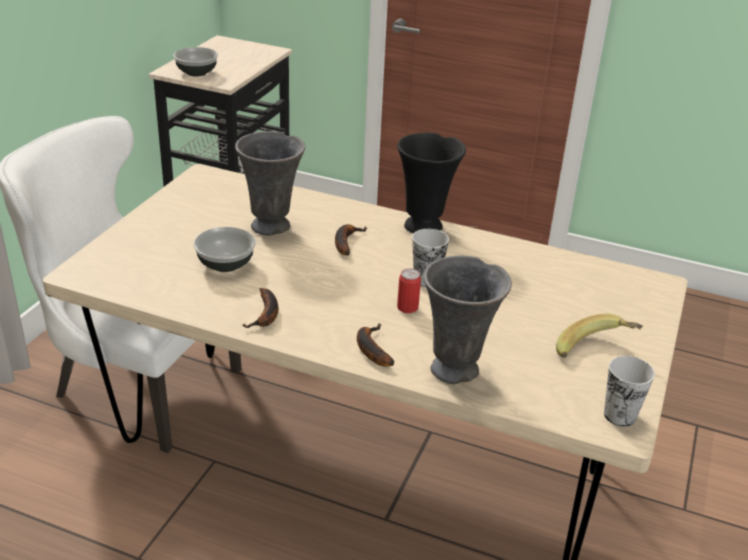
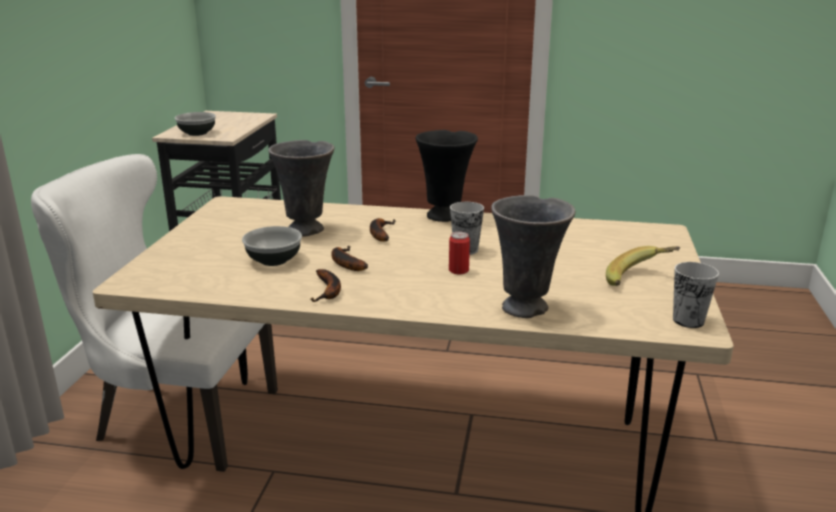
camera: 10 degrees left, 10 degrees down
(370, 349) = (440, 303): banana -> banana (345, 263)

